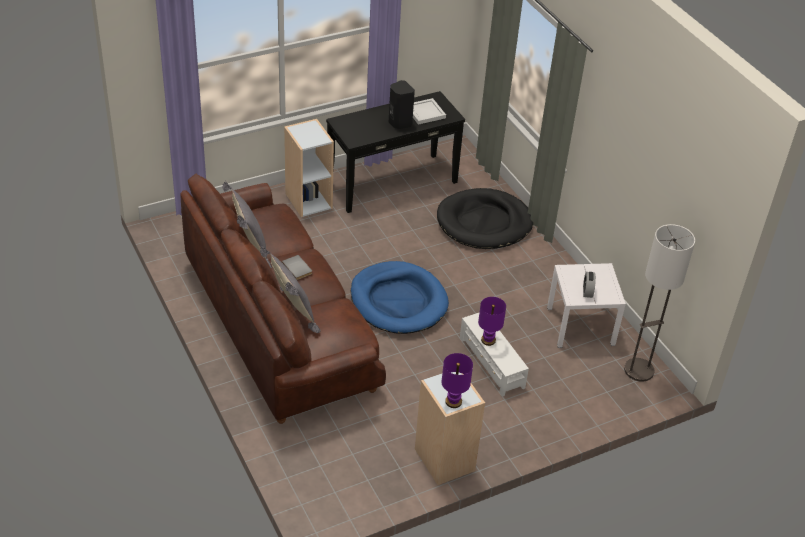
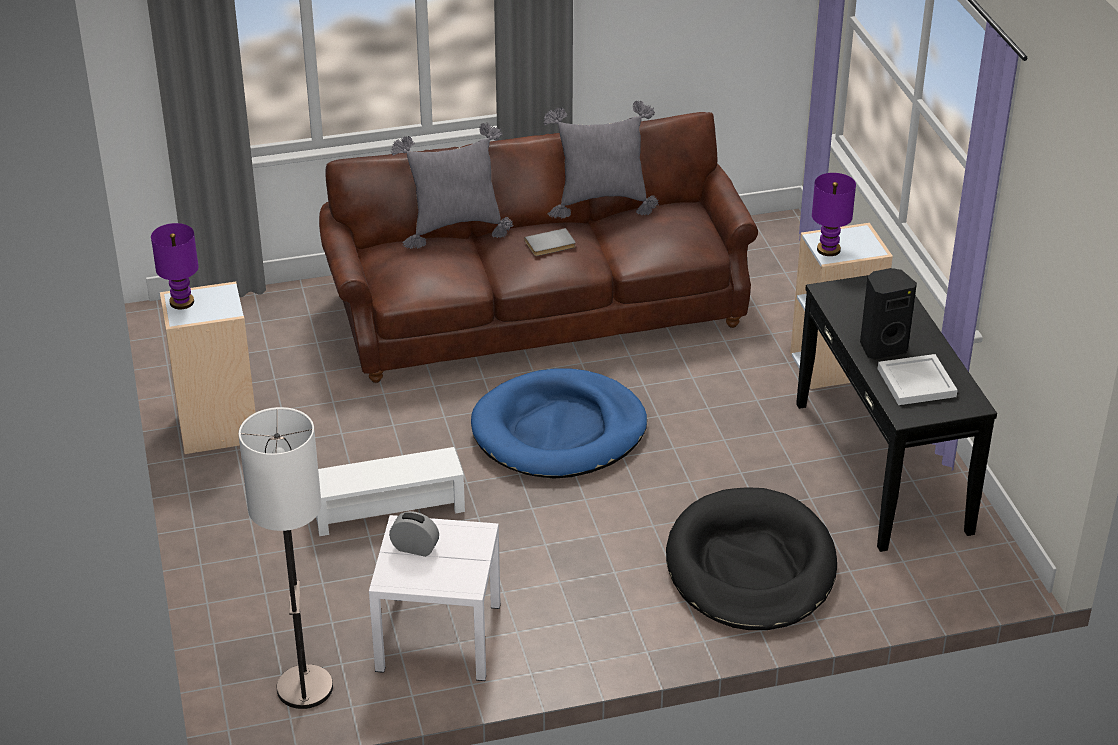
camera: 105 degrees right, 5 degrees down
(488, 340) = (392, 466): purple table lamp -> purple table lamp (828, 250)

